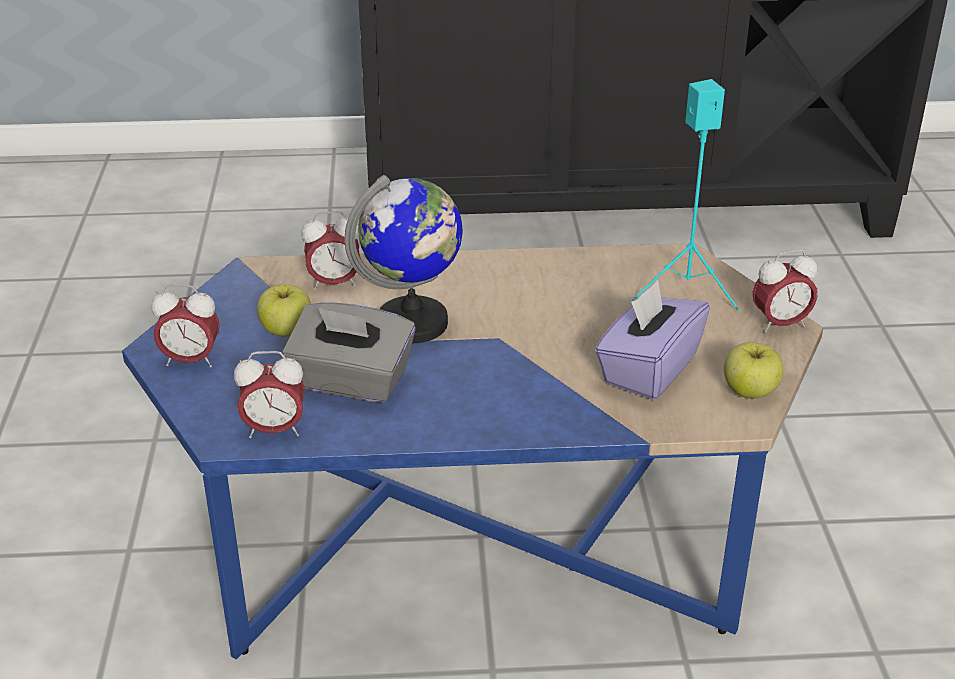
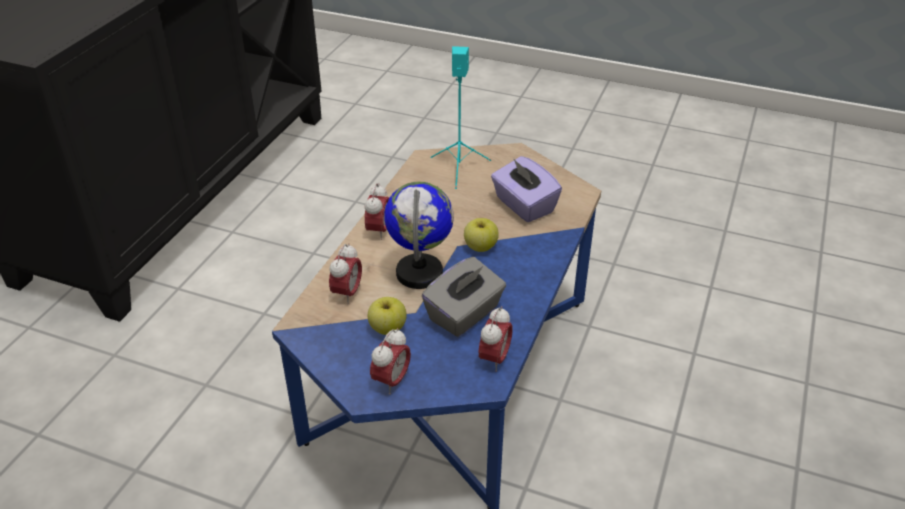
camera: 65 degrees left, 5 degrees up
(750, 391) = (561, 182): apple -> apple (480, 247)
(780, 324) = (512, 153): alarm clock -> alarm clock (378, 231)

